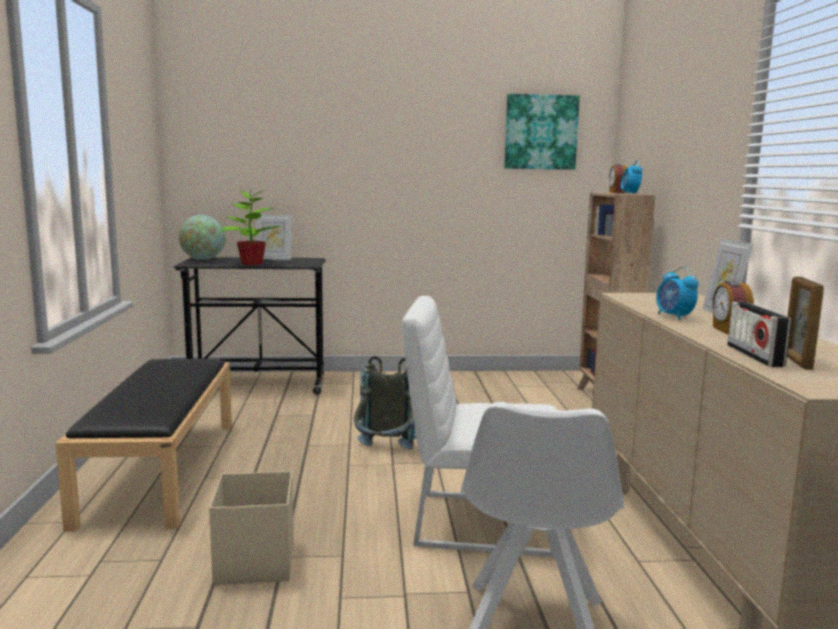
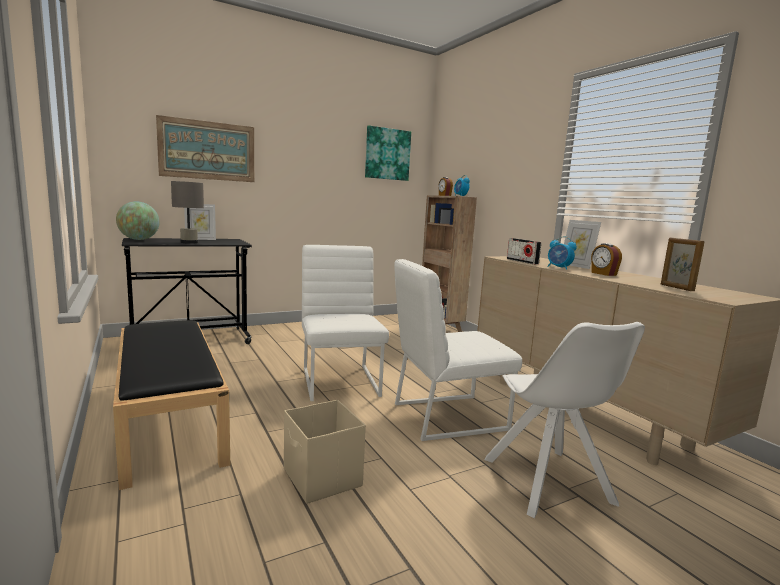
camera: 25 degrees left, 0 degrees up
(251, 263) = (189, 242): potted plant -> grey table lamp
(288, 147) = (207, 150): none -> picture
(385, 454) = (340, 380): grey backpack -> white chair
(754, 356) = (651, 286): radio -> radio (522, 261)

